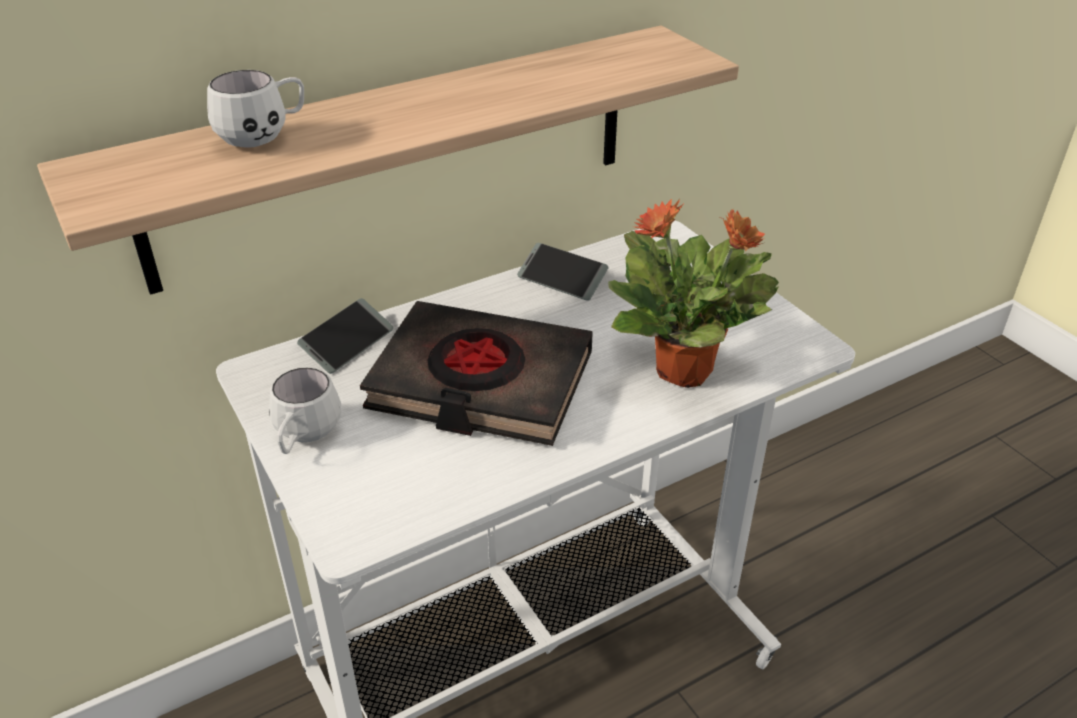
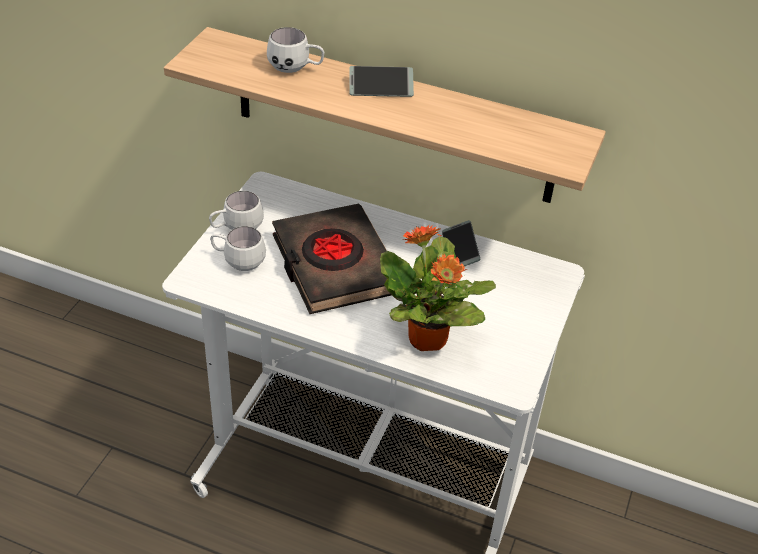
camera: 50 degrees right, 5 degrees up
(347, 343) = (316, 202): phone -> phone (381, 88)
(371, 468) = (238, 261): none -> white mug

